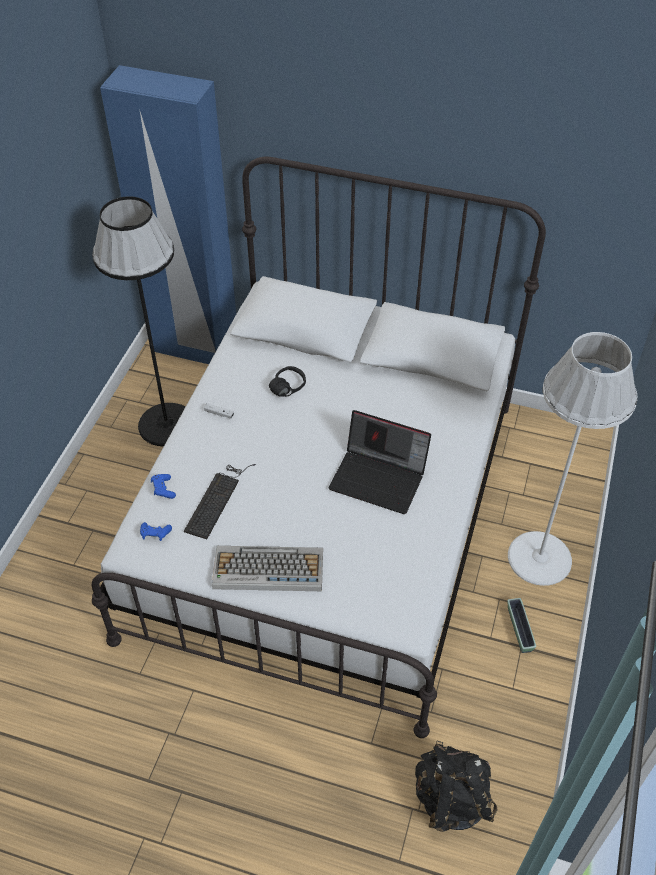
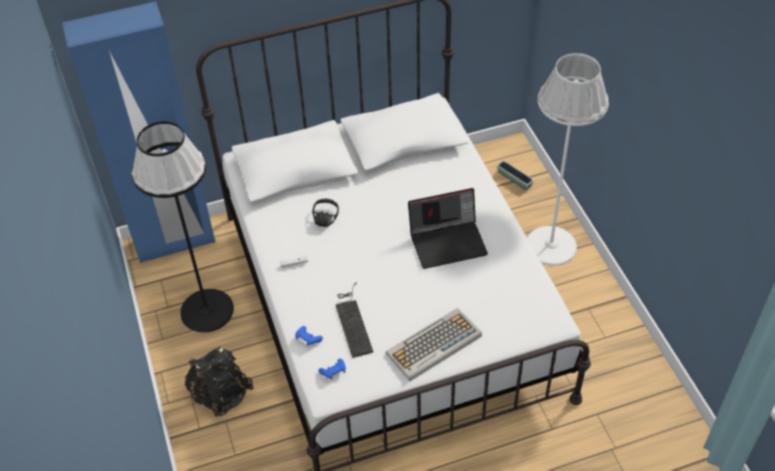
camera: 35 degrees left, 0 degrees up
(451, 799) = (628, 427): black backpack -> black backpack (221, 395)
(519, 629) = (578, 298): planter -> planter (514, 179)

